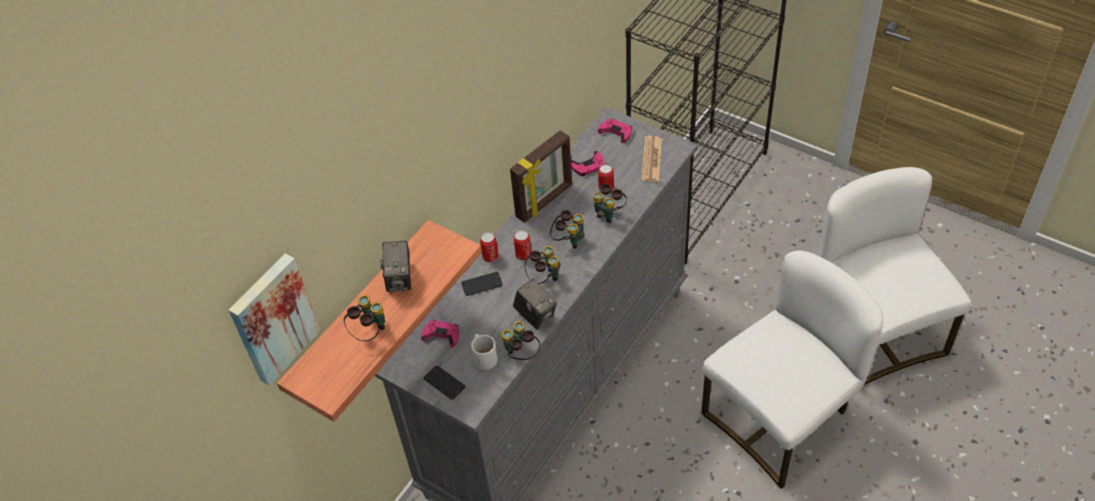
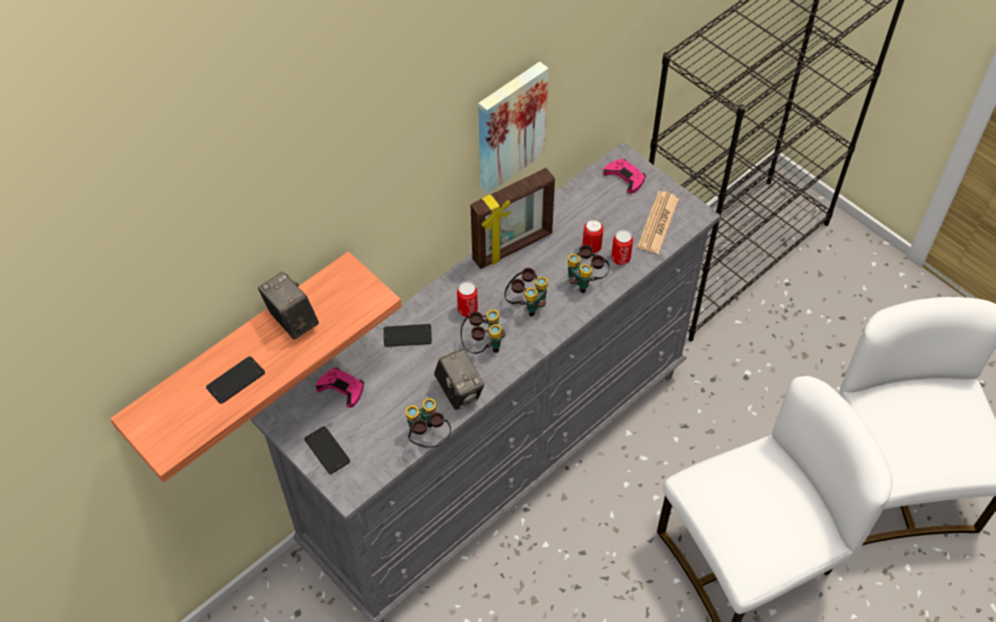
camera: 10 degrees right, 5 degrees up
(272, 318) = (108, 347): picture -> picture (509, 125)
(369, 332) = (236, 380): binoculars -> phone
(400, 279) = (292, 320): camera -> camera turned 135 degrees clockwise
(484, 356) = (384, 428): white mug -> none
(490, 256) = (428, 303): can -> can (620, 258)
(588, 166) = (578, 214): pink game controller -> none

